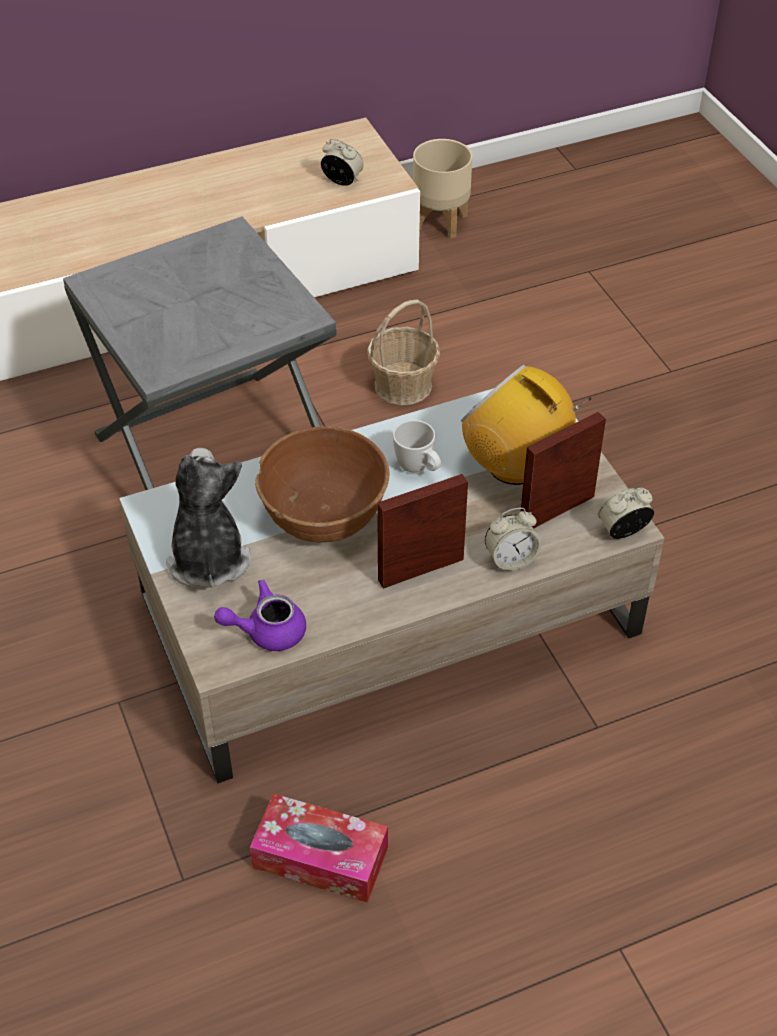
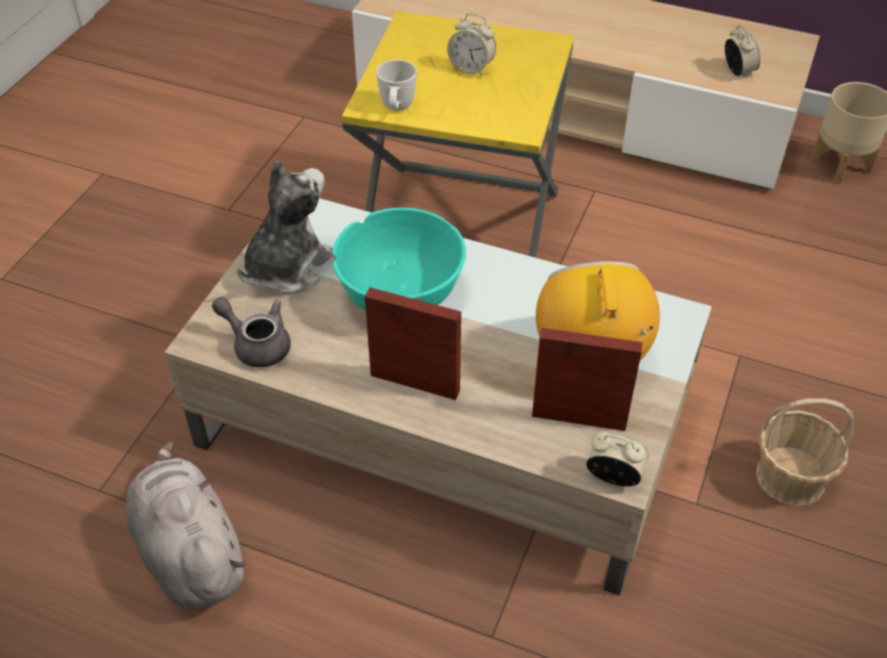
camera: 45 degrees right, 0 degrees up
(216, 458) = (460, 231): grey side table -> yellow side table
(266, 631) = (257, 344): purple teapot -> grey teapot
(320, 857) = (189, 552): tissue box -> grey plush toy
(324, 515) = (400, 294): brown bowl -> turquoise bowl
(403, 385) = (659, 267): basket -> basket (791, 477)
(419, 469) = (512, 309): white mug -> white mug (397, 109)
(511, 559) = (491, 428): alarm clock -> alarm clock (471, 68)

